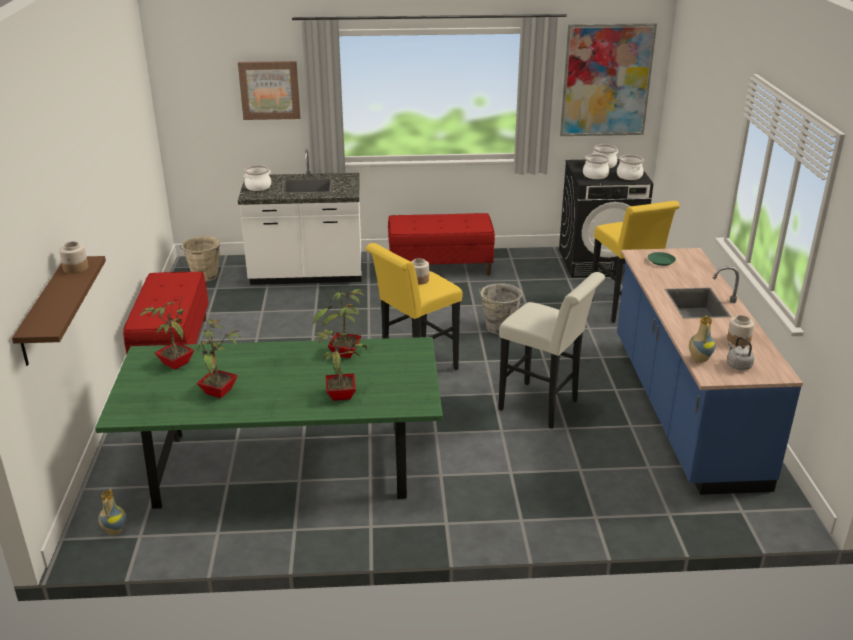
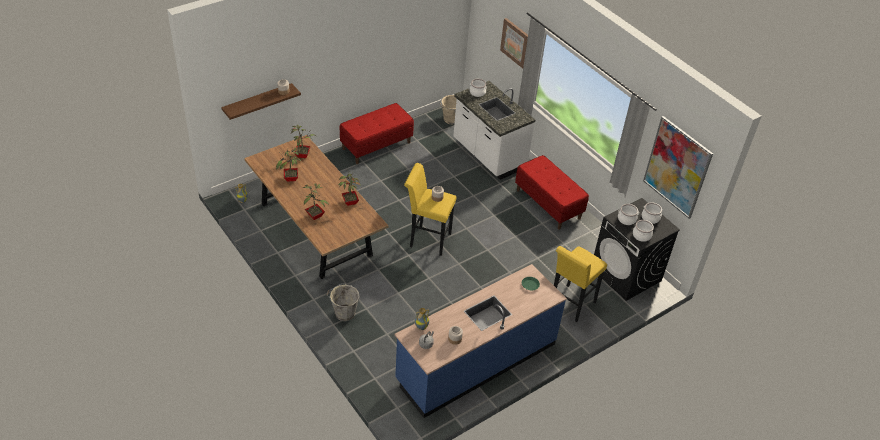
camera: 55 degrees right, 15 degrees up
(285, 466) = (315, 229): green dining table -> brown dining table
(498, 328) = (498, 256): grey bucket -> grey bucket (344, 313)
(544, 407) = (431, 302): white stool -> none

